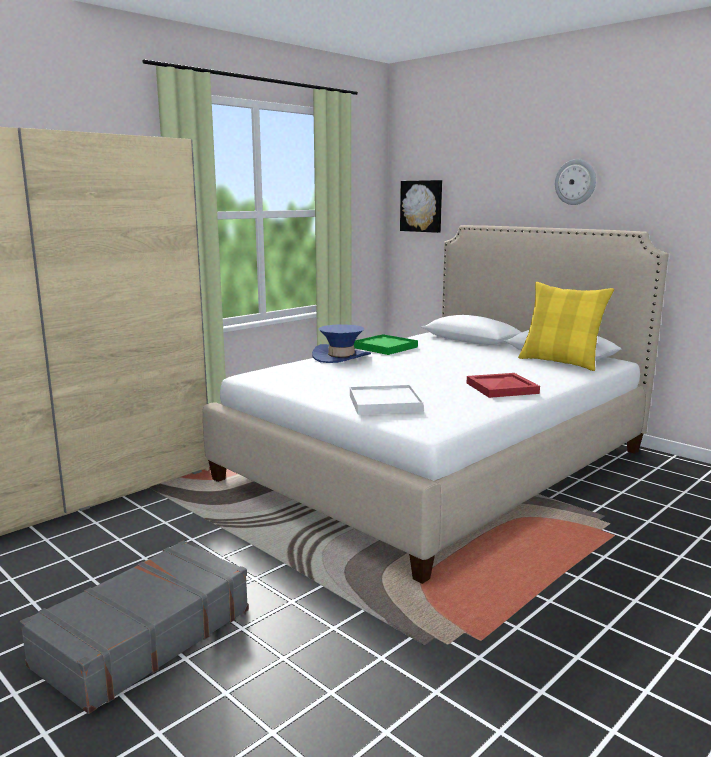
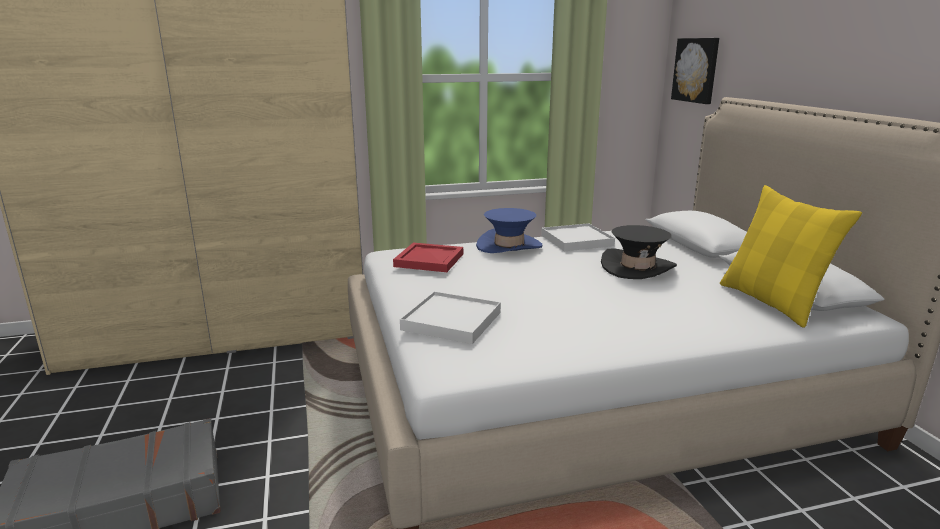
camera: 30 degrees right, 5 degrees up
(385, 347) = (577, 240): green tray -> white tray
(455, 356) = (637, 267): none -> black hat
(503, 388) = (626, 329): red tray -> red tray (429, 260)
(575, 182) = (876, 42): wall clock -> none

